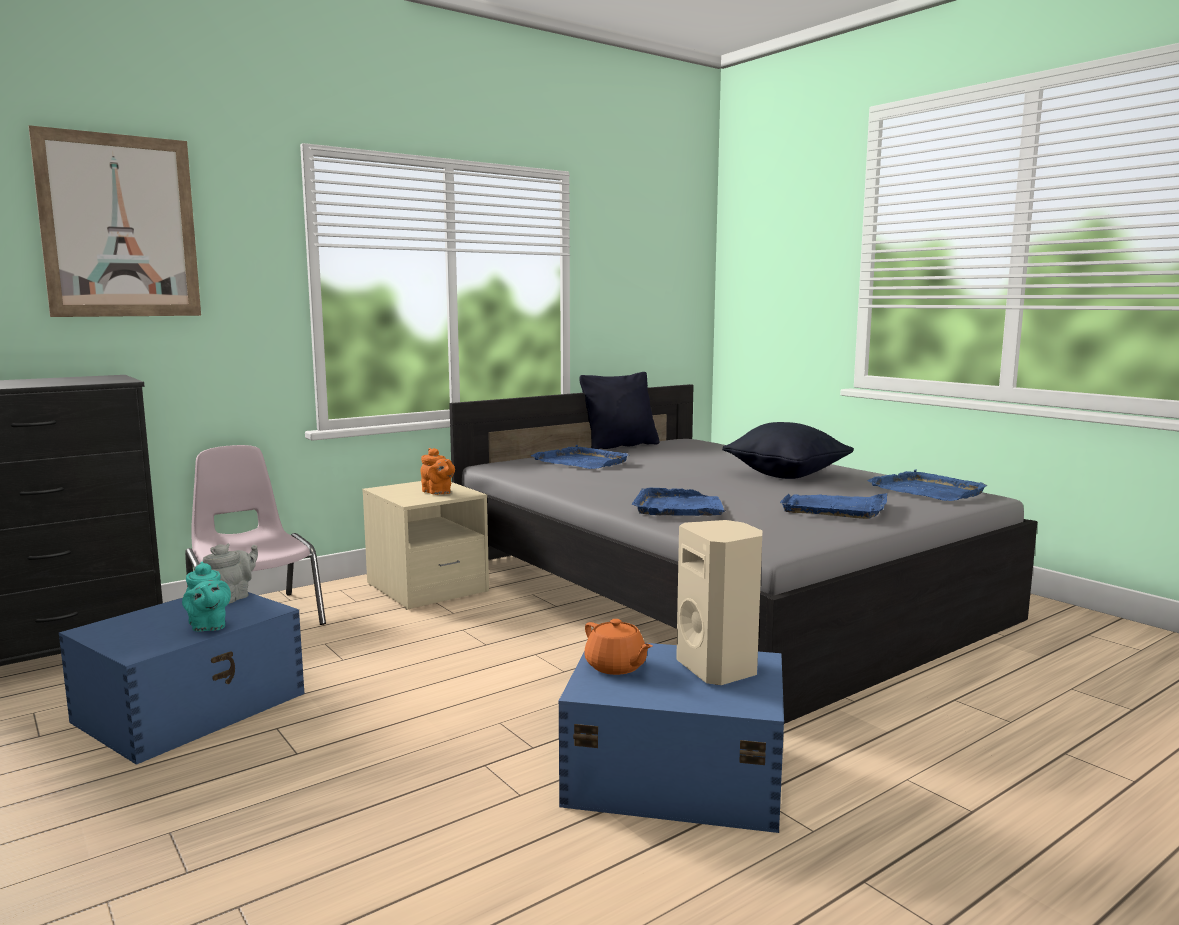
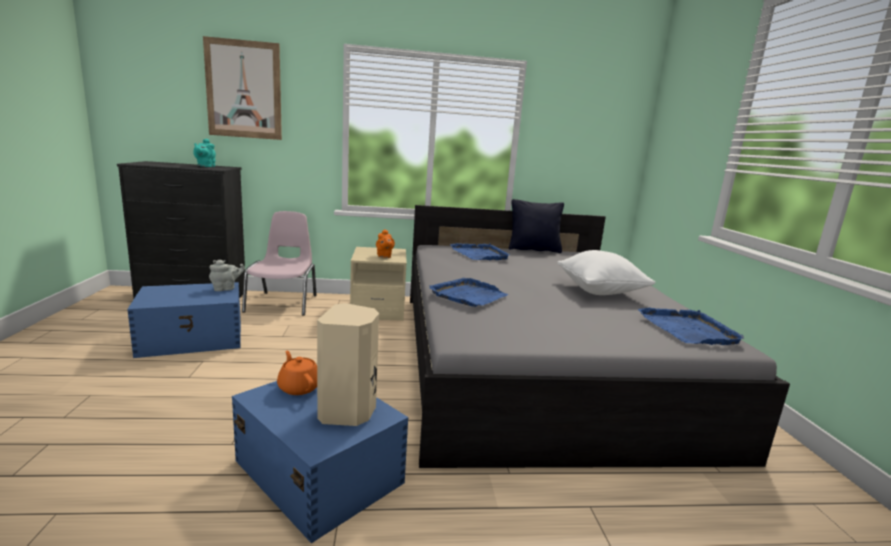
camera: 30 degrees right, 5 degrees up
(208, 626) = (189, 300): turquoise teapot -> turquoise teapot (205, 166)
(616, 667) = (299, 387): orange teapot -> orange teapot turned 150 degrees clockwise
(786, 475) = (600, 291): black pillow -> white pillow
(834, 508) = (575, 323): blue tray -> none

